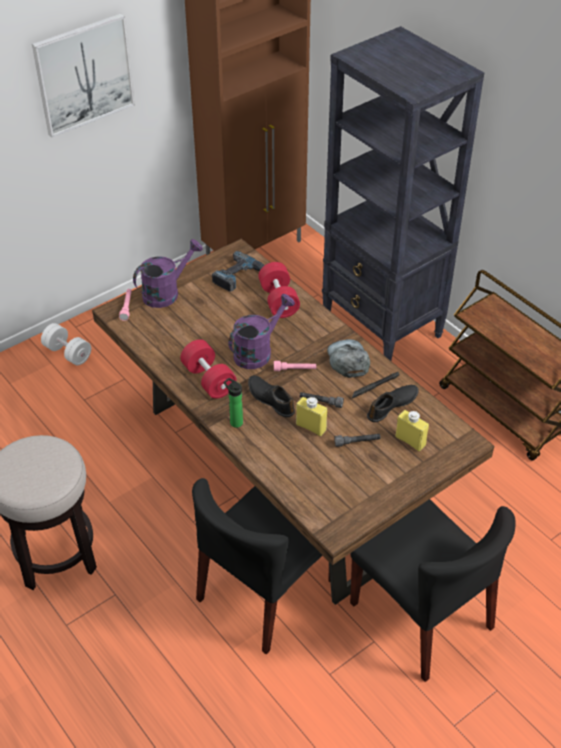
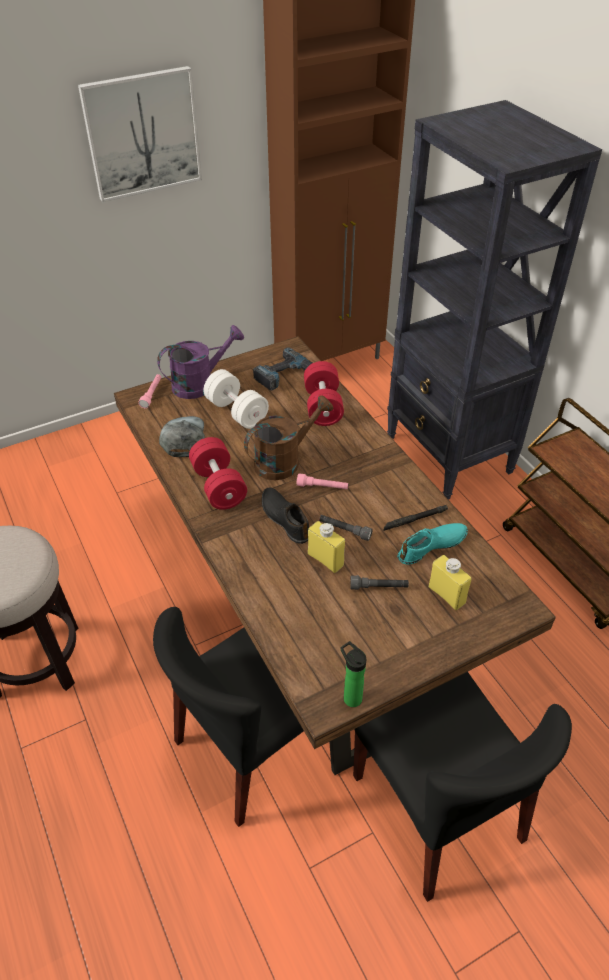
camera: 10 degrees right, 0 degrees up
(67, 353) = (114, 442): white dumbbell -> white dumbbell (236, 412)
(234, 422) = (235, 540): bottle -> bottle (350, 697)
(258, 351) = (284, 460): purple watering can -> brown watering can
(348, 360) = (388, 483): grey cap -> grey cap (183, 438)
(392, 406) = (432, 547): black shoe -> turquoise shoe

